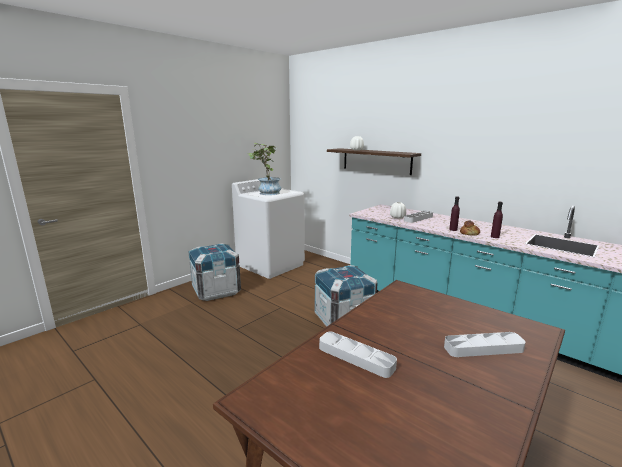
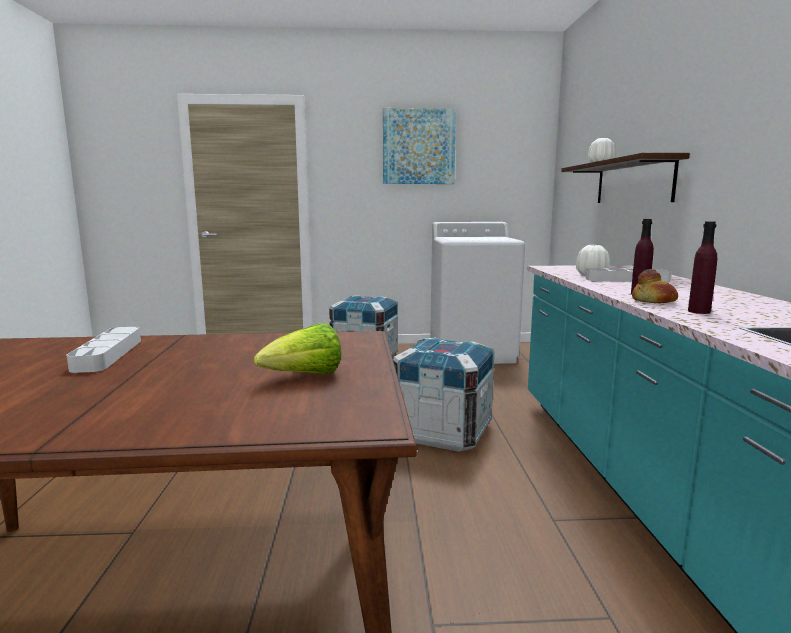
camera: 45 degrees right, 5 degrees down
(217, 129) = (418, 147): none -> picture
(266, 193) = (469, 238): potted plant -> none
(465, 320) = (305, 376): none -> lettuce
(483, 348) = (218, 398): grey tray -> none

